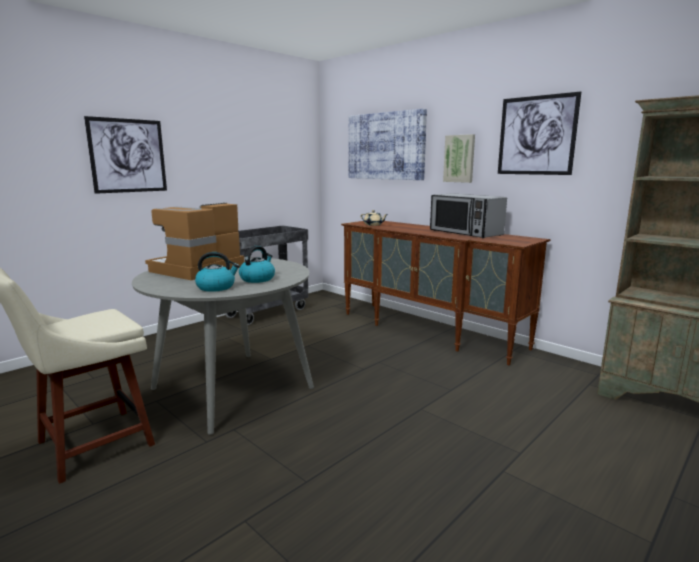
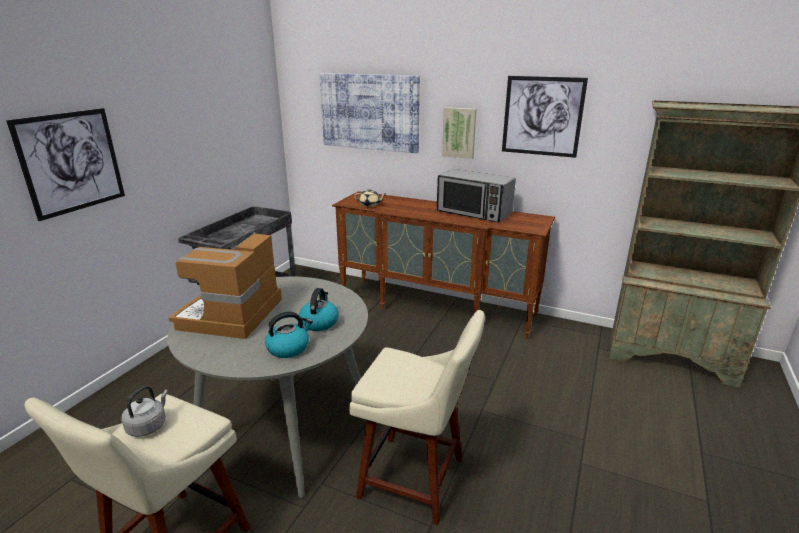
camera: 20 degrees left, 10 degrees up
(84, 320) = (148, 425): none -> grey kettle
(319, 445) = (416, 479): none -> beige stool

